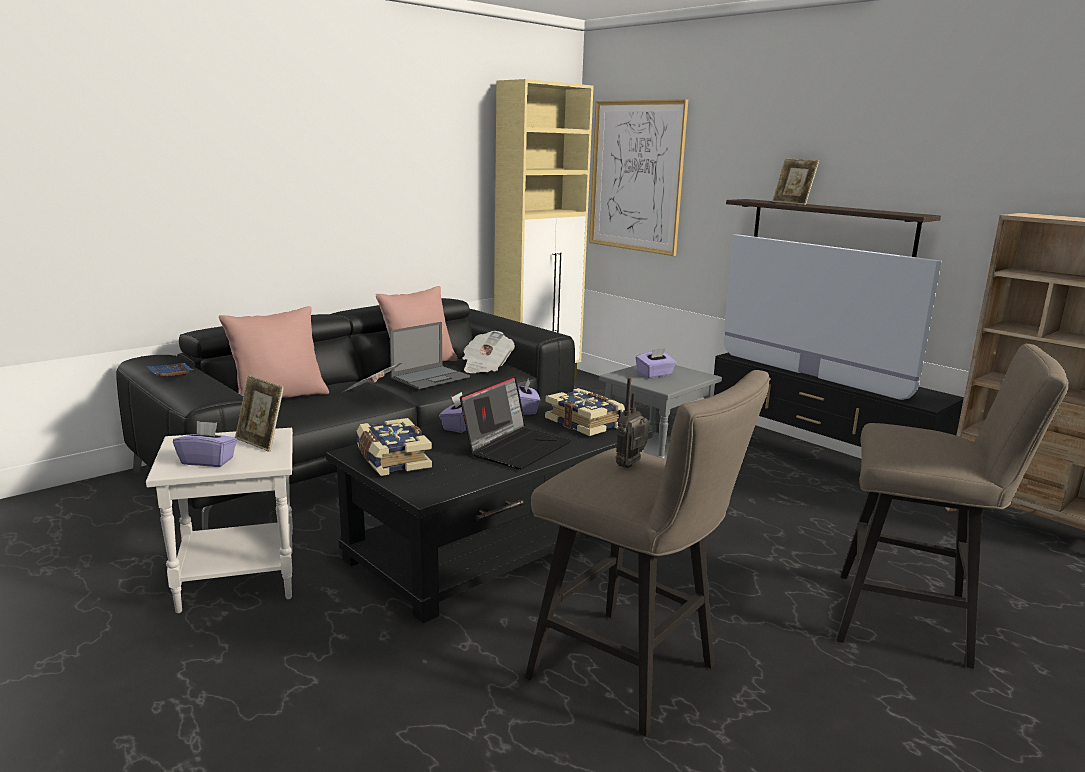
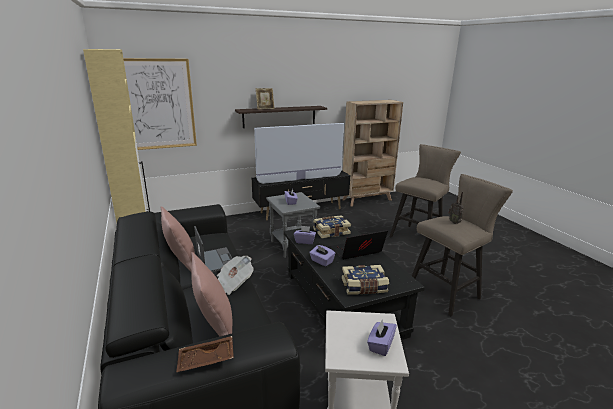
camera: 70 degrees left, 5 degrees up
(169, 377) = (206, 360): blue tray -> brown tray
(261, 442) = (352, 322): picture frame -> none
(486, 367) = (210, 240): newspaper -> none
(516, 447) = (356, 252): laptop -> laptop turned 75 degrees counterclockwise

